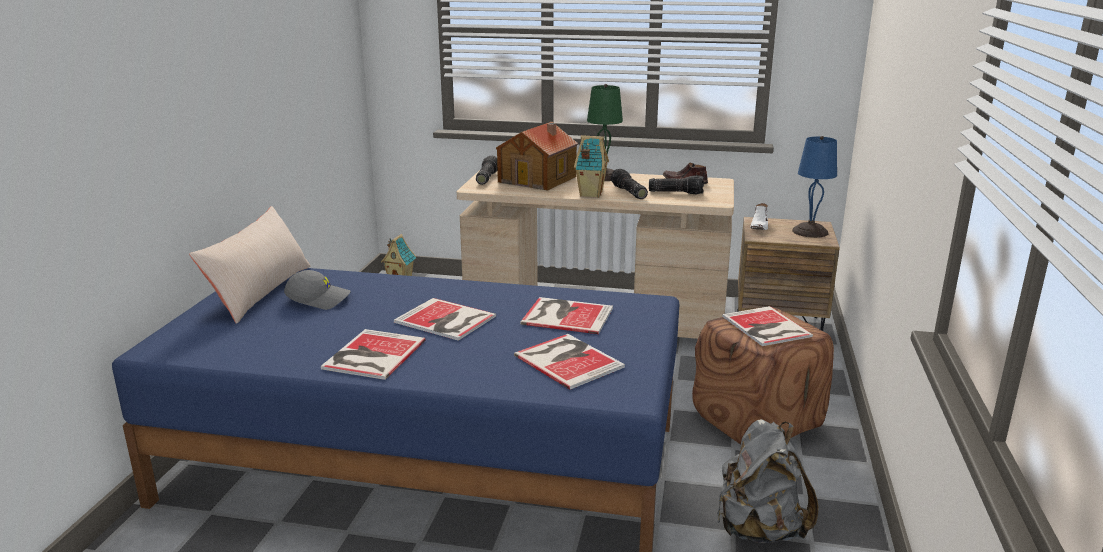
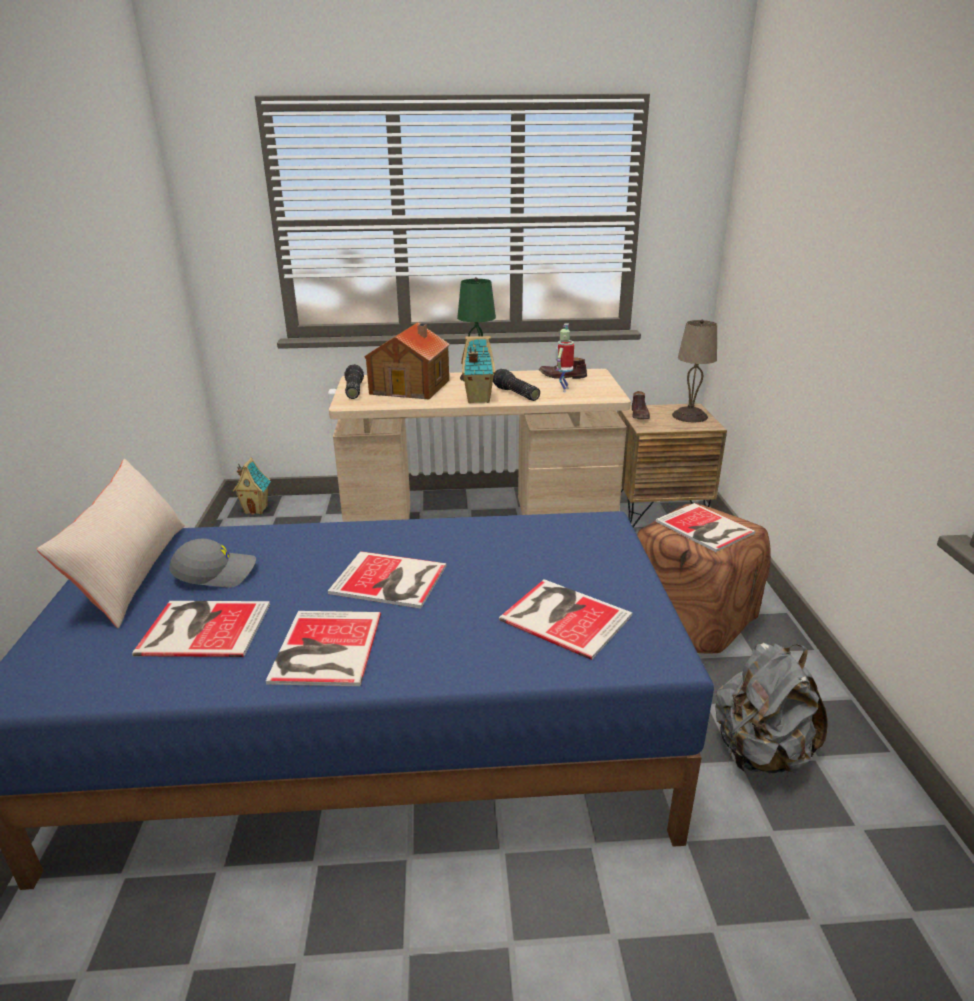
camera: 15 degrees left, 5 degrees up
(565, 315) = (524, 553): book -> book (202, 627)
(676, 192) = (563, 389): flashlight -> toy robot
(759, 226) = (640, 415): white shoe -> brown shoe
(811, 231) = (690, 416): blue table lamp -> beige table lamp

